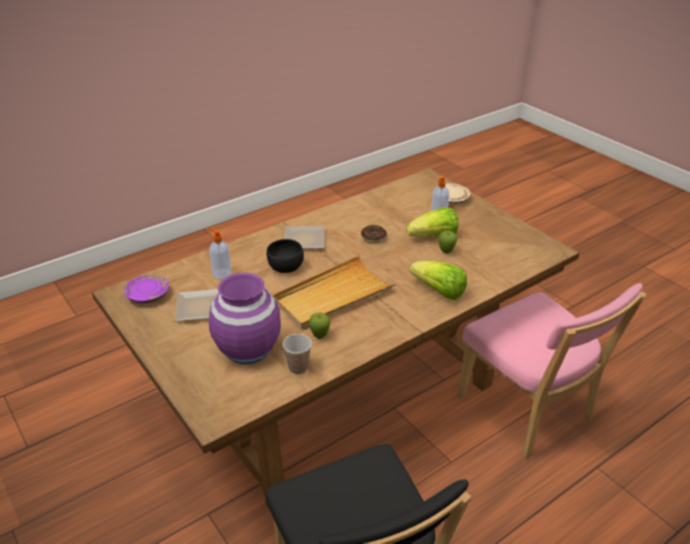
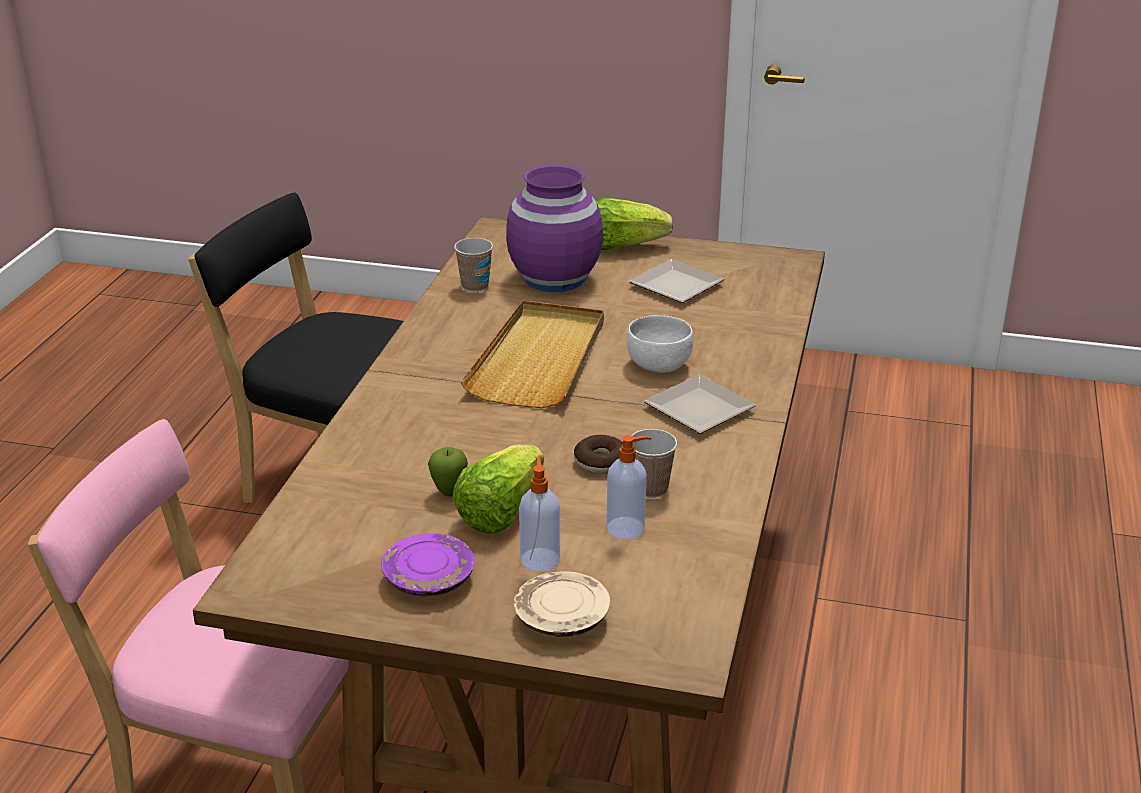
camera: 140 degrees right, 5 degrees down
(148, 295) = (758, 272): purple plate -> purple plate (429, 578)
(221, 273) = (725, 323): soap dispenser -> soap dispenser (627, 528)
(286, 267) = (658, 364): black bowl -> white bowl
(319, 336) = (492, 317): apple -> none
(369, 221) = (651, 489): none -> cup
(439, 291) = (396, 426): lettuce -> lettuce (623, 246)

